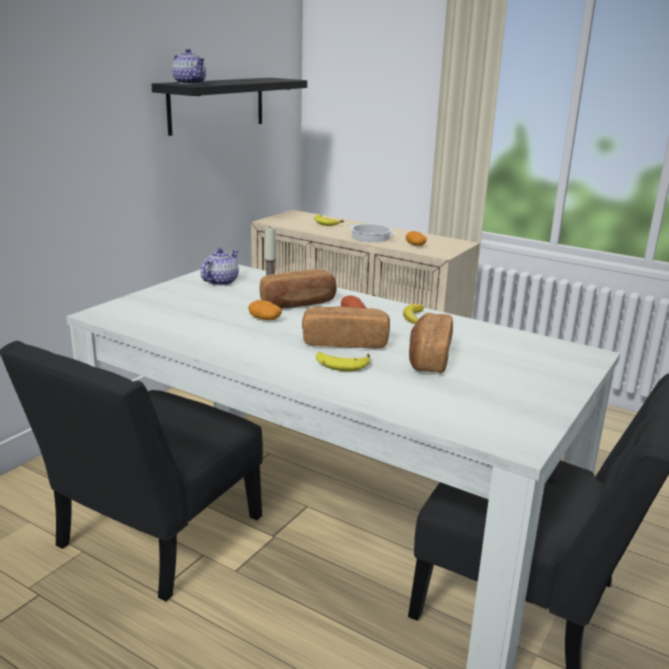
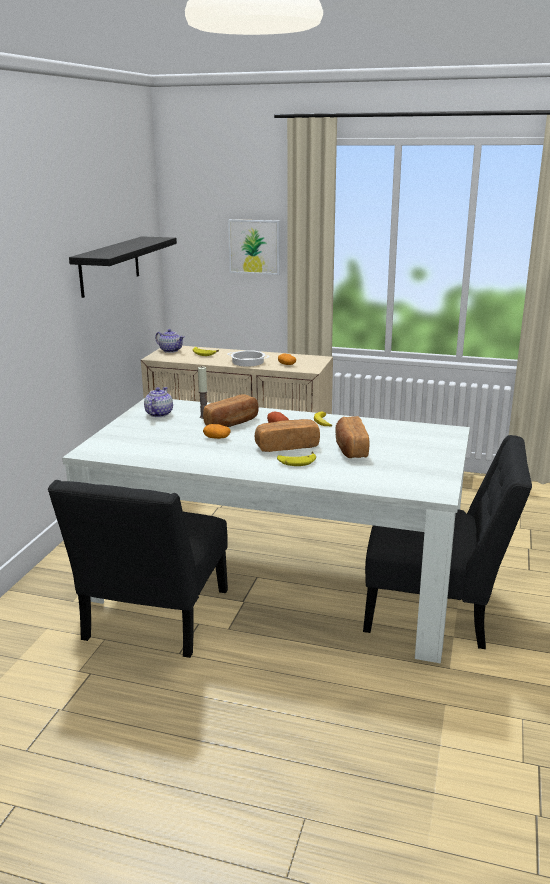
camera: 15 degrees left, 0 degrees up
(190, 83) = (100, 254): teapot -> teapot (170, 350)
(403, 99) = (254, 246): none -> picture

